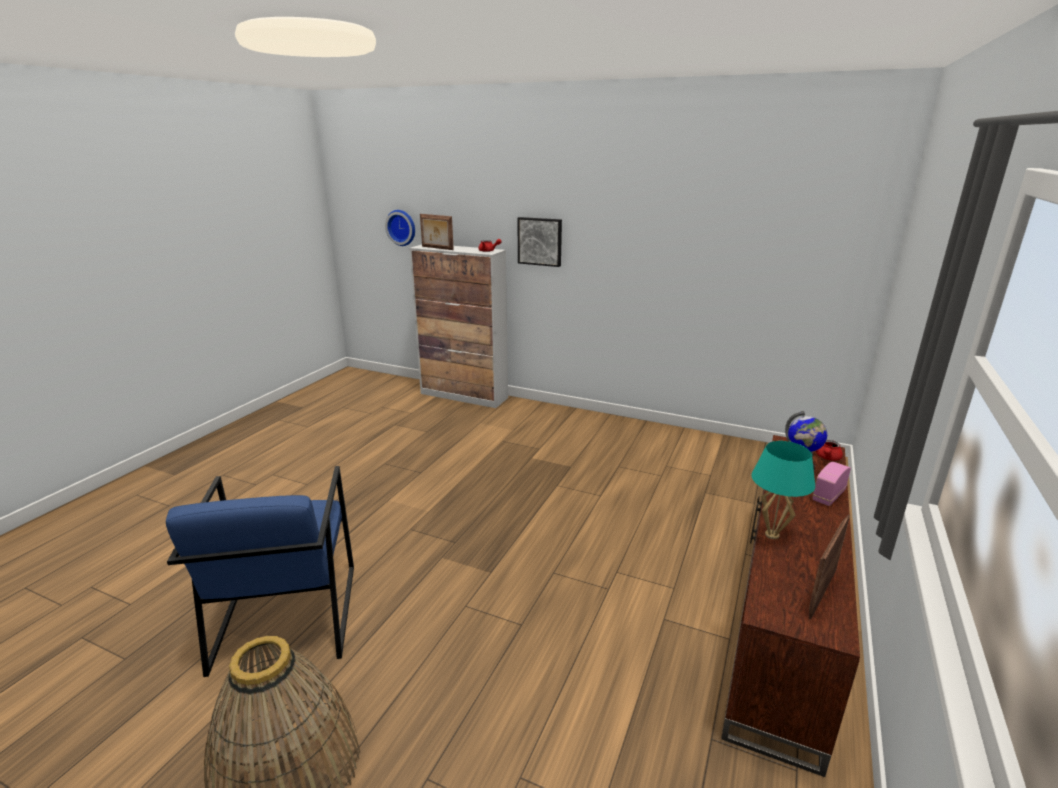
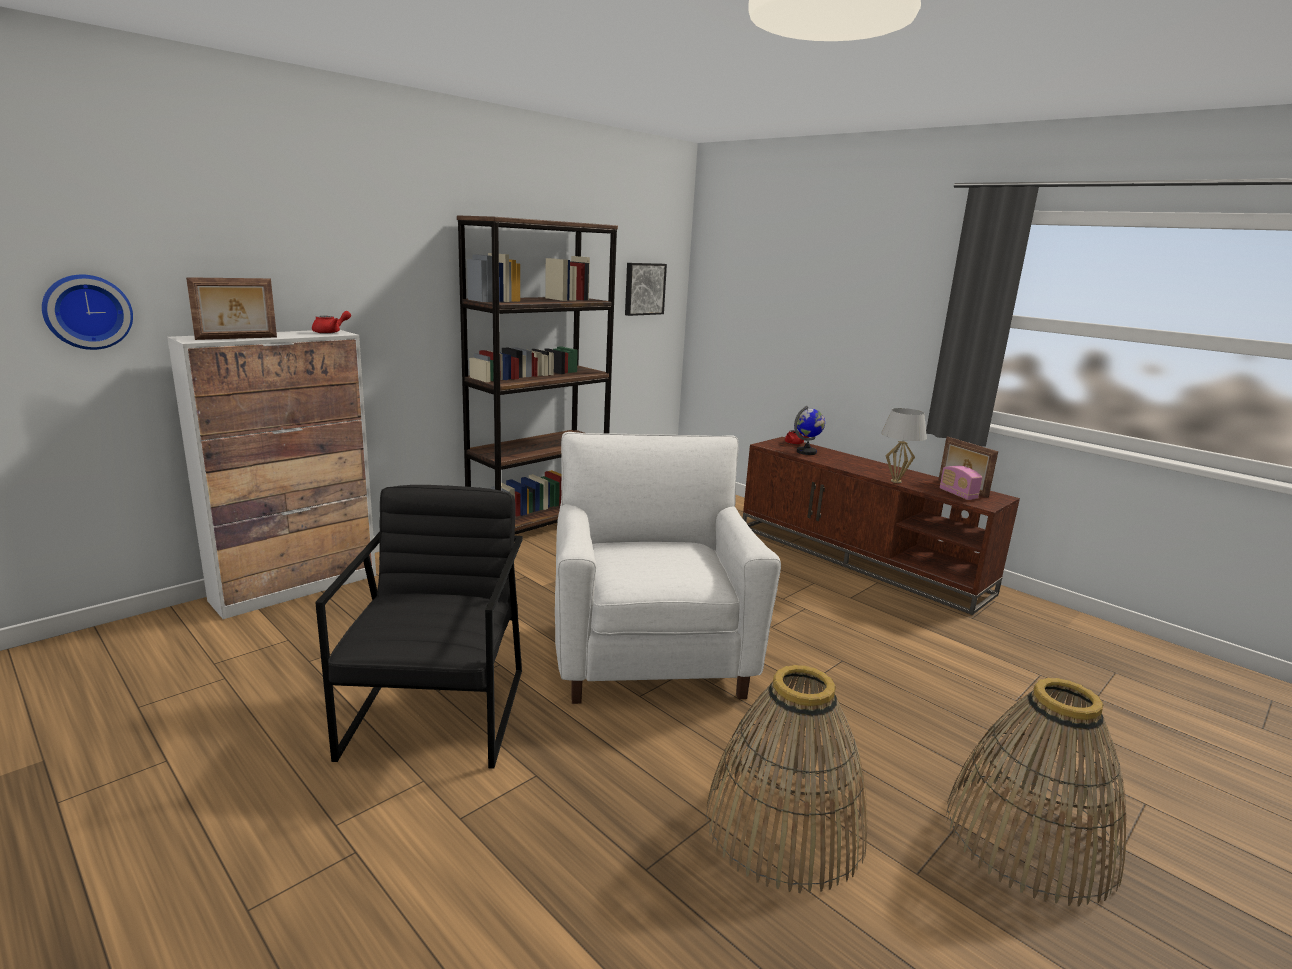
camera: 70 degrees left, 5 degrees down
(286, 616) = (784, 826): blue armchair -> basket
(364, 469) = (437, 711): none -> black armchair
(467, 521) = (651, 654): none -> white armchair
(540, 241) = (384, 311): picture -> picture (643, 289)
(633, 429) = (539, 522): none -> brown bookcase
(771, 535) = (895, 481): turquoise table lamp -> white table lamp
(828, 496) = (849, 457): radio -> radio (958, 494)

